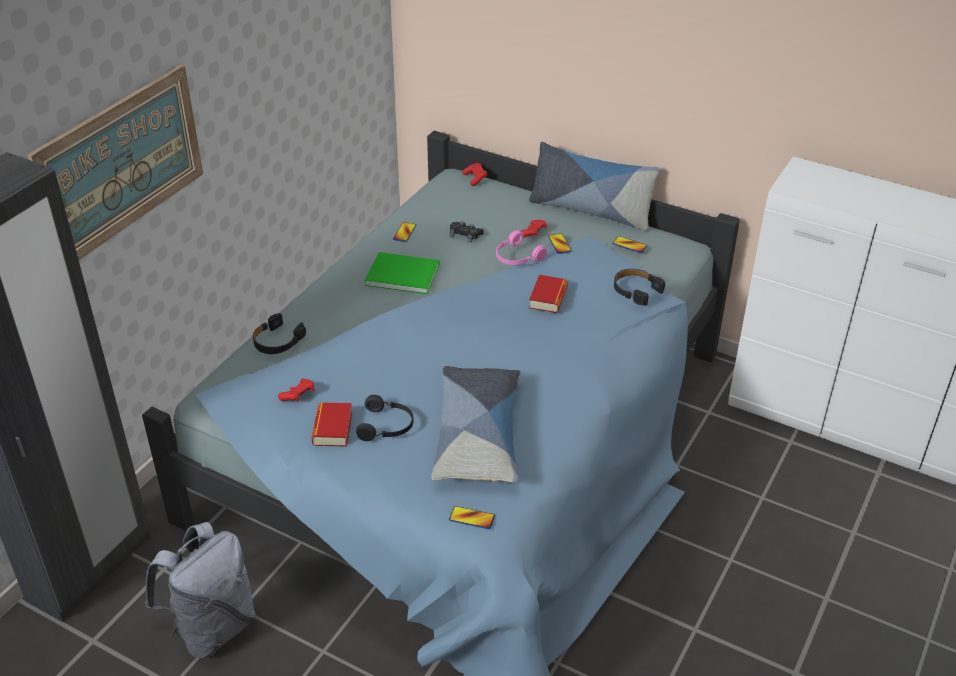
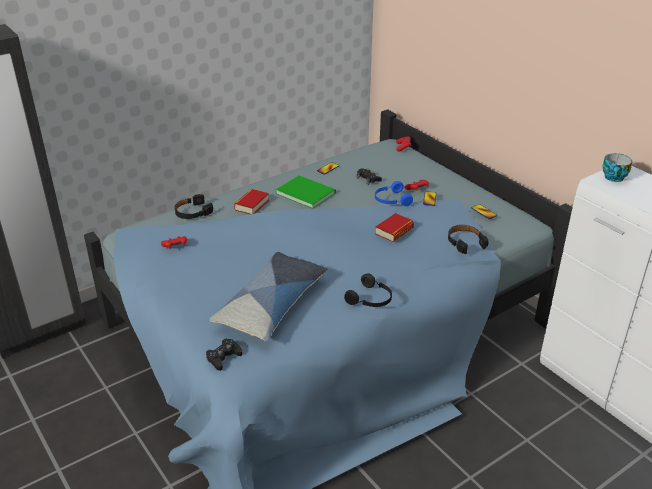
camera: 25 degrees right, 5 degrees down
(121, 164) = (107, 61): picture -> none
(212, 627) = (80, 392): grey backpack -> none
(332, 429) = (180, 272): book -> book (251, 205)
(387, 426) = (216, 281): black headphones -> black headphones (371, 299)
(472, 518) = (223, 357): phone -> black game controller
(517, 257) = (391, 200): pink headphones -> blue headphones
(590, 211) = (473, 184): pillow -> none
(797, 179) = (612, 177): none -> cup

